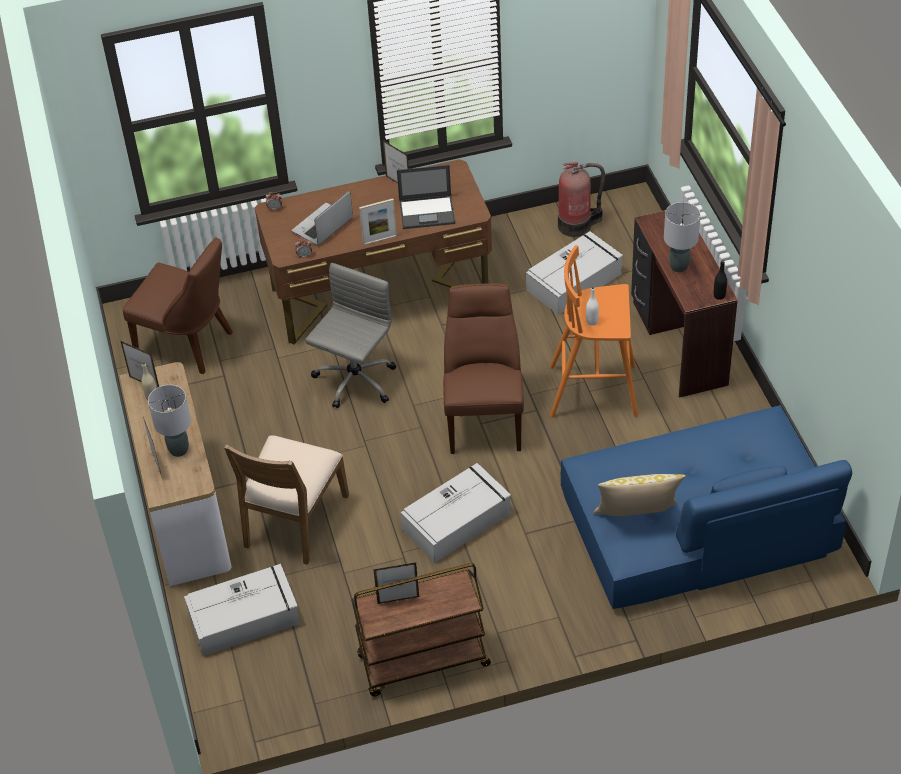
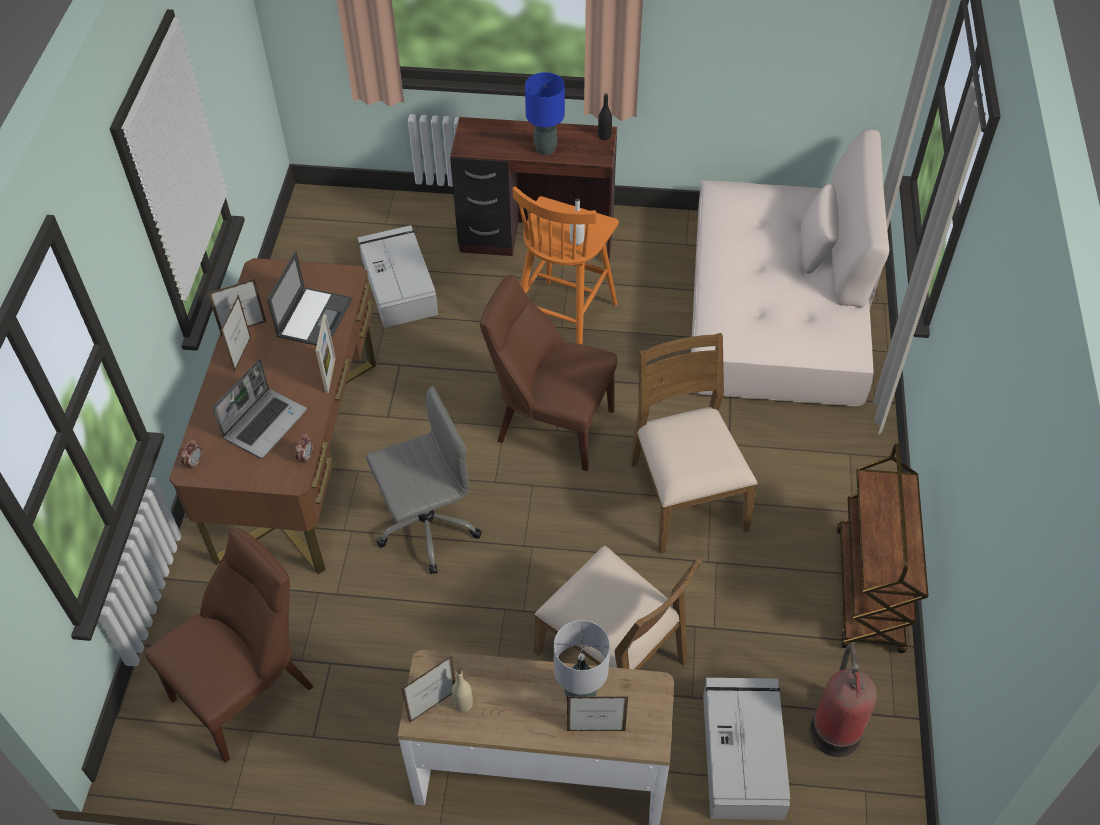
camera: 70 degrees left, 5 degrees up
(322, 226) = (265, 423): laptop -> laptop turned 120 degrees counterclockwise
(354, 381) = (425, 526): grey office chair -> grey office chair turned 105 degrees clockwise
(398, 600) = (880, 545): picture frame -> picture frame (242, 354)
(458, 520) = (685, 496): grey storage box -> brown chair
(577, 225) = (317, 255): fire extinguisher -> fire extinguisher (834, 728)
(636, 519) = (805, 326): pillow -> none
(679, 267) = (546, 149): grey table lamp -> blue table lamp
(697, 524) = (776, 309): blue sofa -> beige sofa

